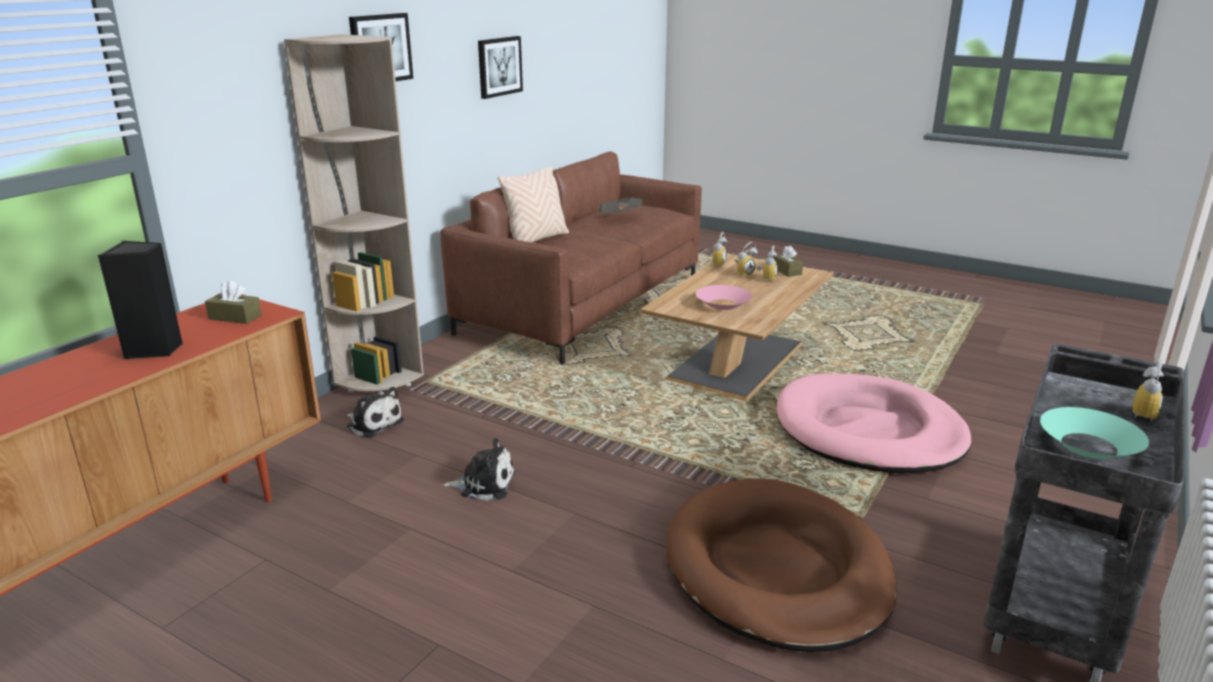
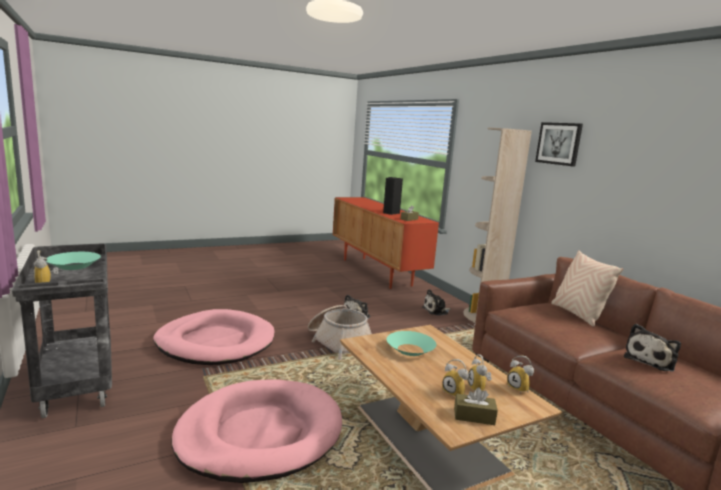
camera: 120 degrees right, 10 degrees down
(499, 66) = (677, 181): picture -> none
(613, 463) = (338, 342): none -> basket
(620, 218) = (651, 360): newspaper -> plush toy
(723, 304) = (410, 349): pink bowl -> turquoise bowl
(777, 570) = (215, 342): brown dog bed -> pink dog bed

